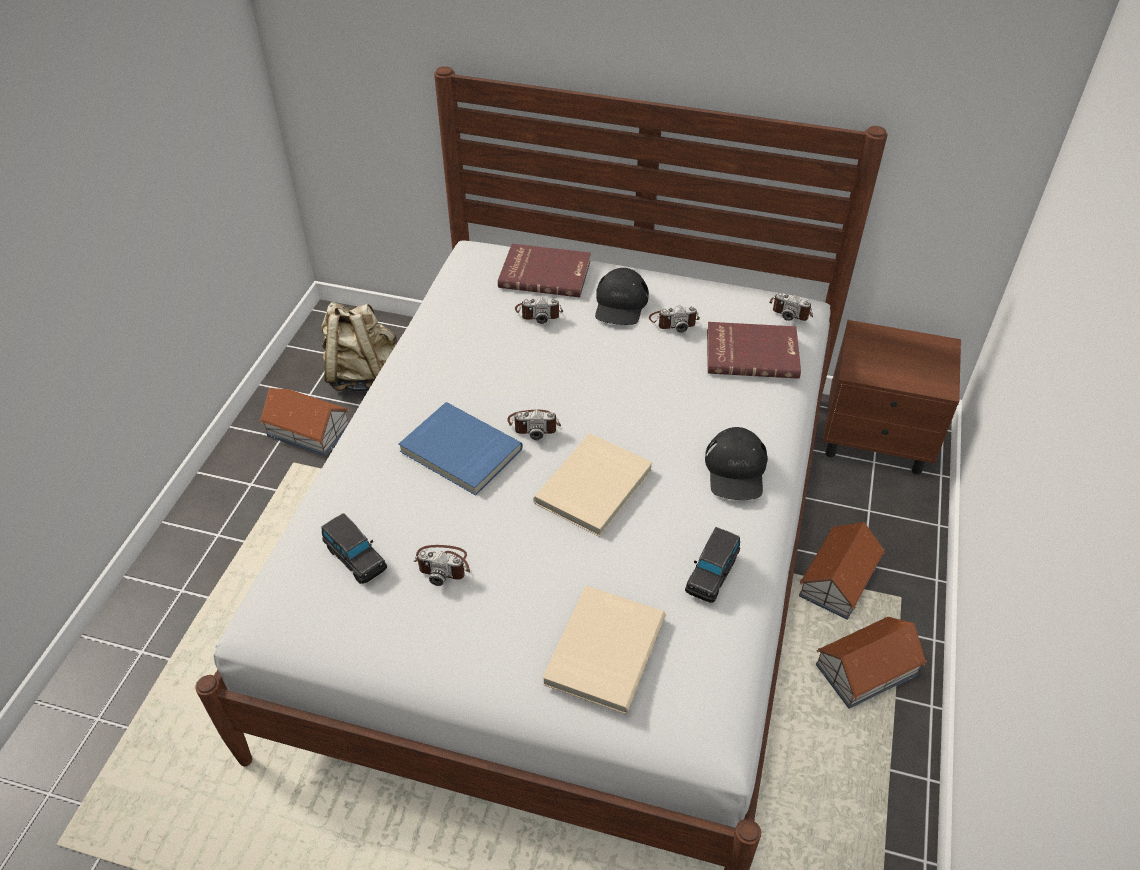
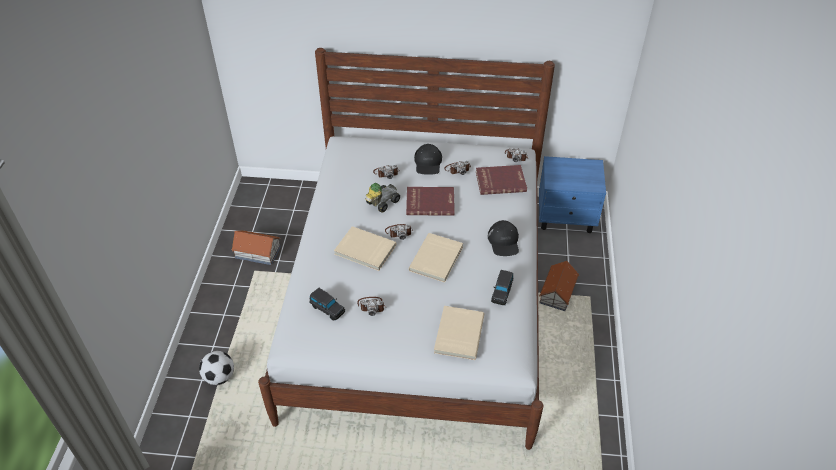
camera: 10 degrees left, 0 degrees up
(175, 651) = (220, 377): none -> football
(363, 375) = (280, 217): beige backpack -> none
(459, 452) = (364, 250): blue book -> beige book
(515, 366) = (381, 203): none -> toy car
(545, 273) = (384, 150): red book -> red book (430, 202)
(867, 670) = (578, 334): toy house -> none
(877, 440) = (566, 217): brown nightstand -> blue nightstand

